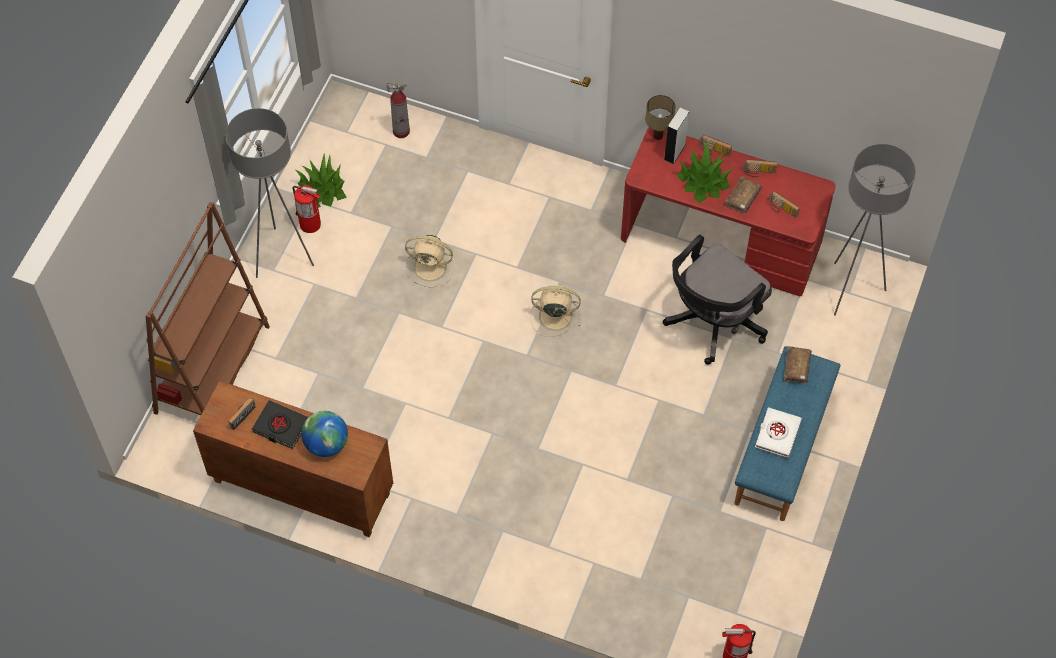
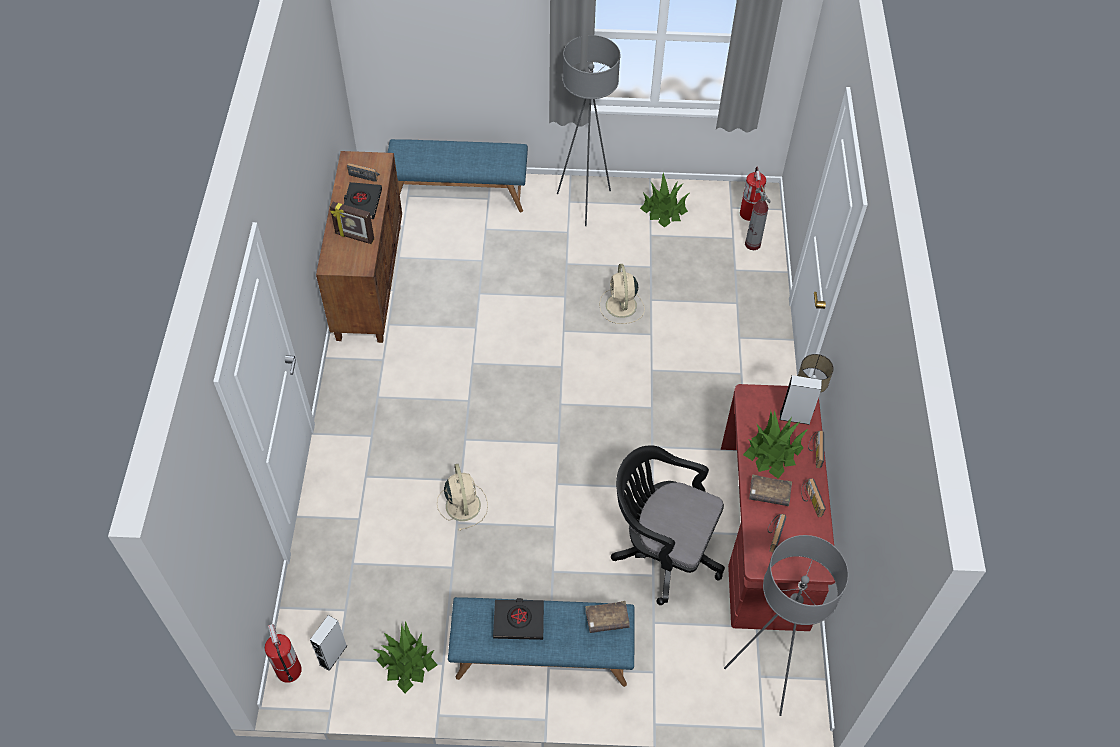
camera: 70 degrees right, 5 degrees down
(212, 369) = (459, 193): brown bookcase -> blue bench
(310, 224) = (625, 212): fire extinguisher -> fire extinguisher (749, 214)
(326, 444) = (354, 237): globe -> picture frame
(553, 316) = (611, 413): beige fan -> beige fan (462, 504)
(730, 616) = (333, 655): none -> grey speaker
(756, 557) = (406, 662): none -> potted plant
(777, 434) = (519, 621): white book -> black book

